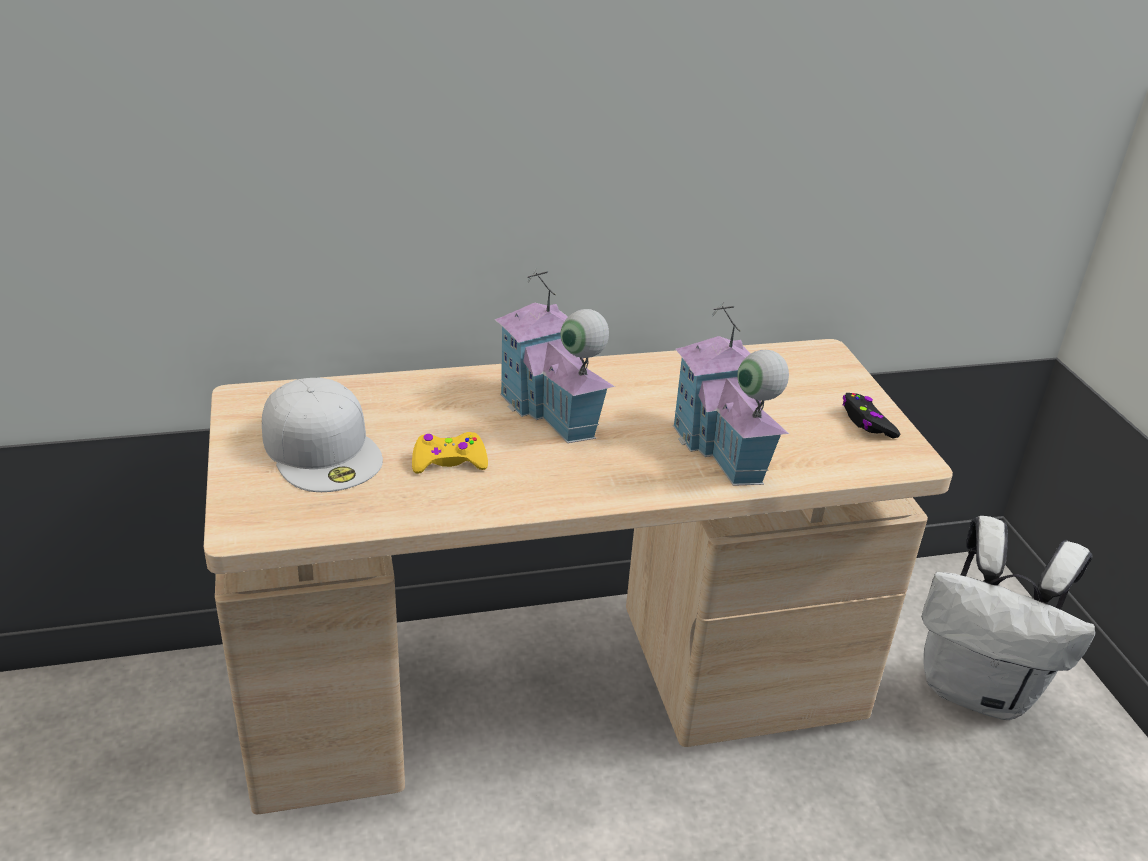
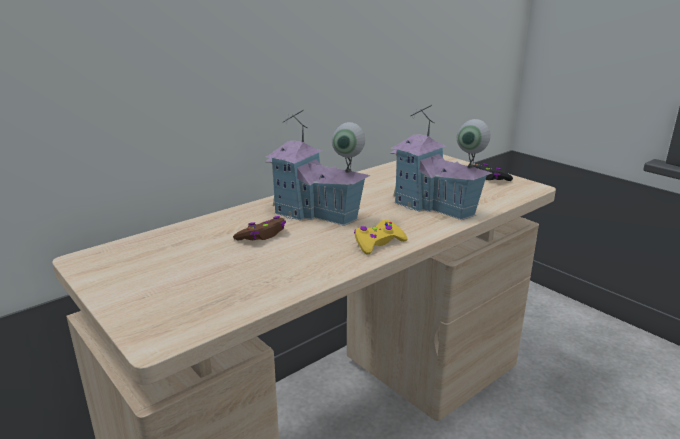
camera: 25 degrees left, 10 degrees down
(323, 449) = (178, 272): white cap -> none
(449, 461) = (278, 254): yellow game controller -> yellow game controller (378, 243)
(455, 426) = (262, 235): none -> brown game controller
(978, 689) = (548, 331): white backpack -> none

